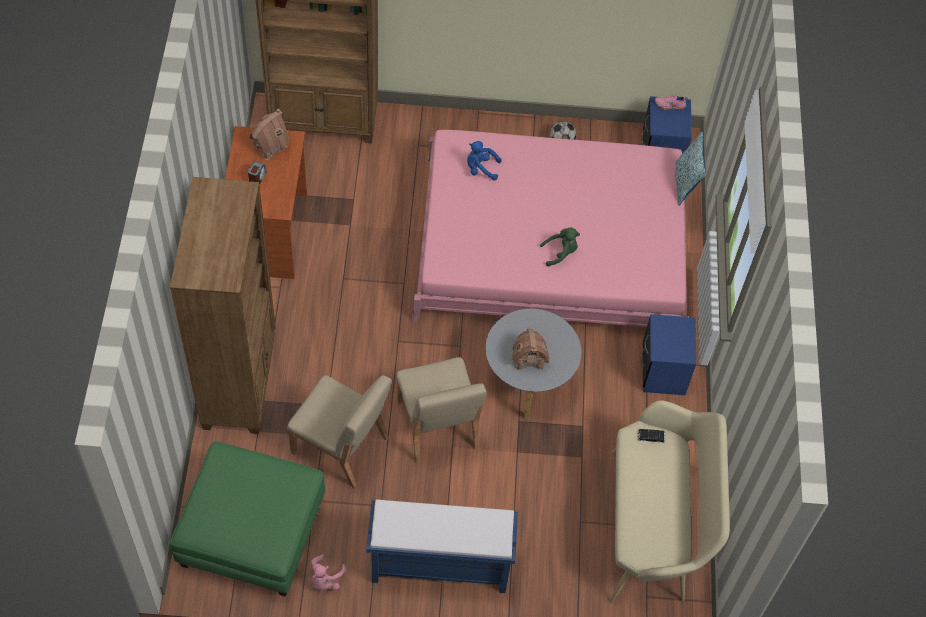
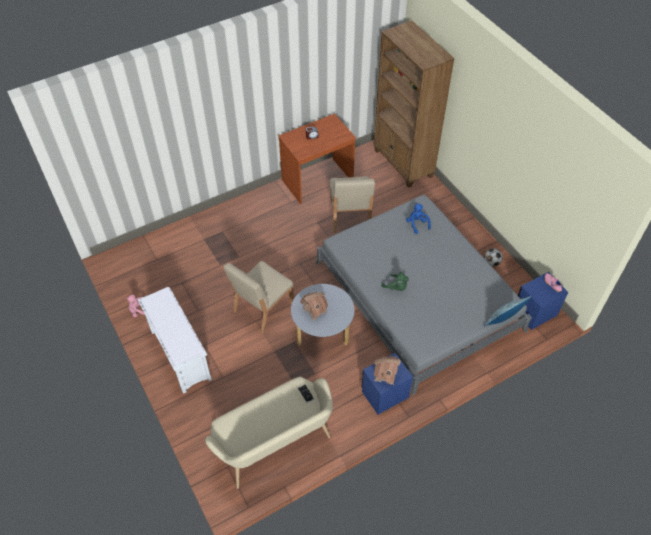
camera: 60 degrees right, 5 degrees down
(240, 381) = (226, 217): brown bookcase -> none
(252, 532) = (146, 268): green ottoman -> none
(269, 145) = (334, 130): toy house -> toy house (386, 374)
(341, 446) = (219, 275): beige chair -> beige chair (350, 216)
(438, 565) = (179, 354): blue bench -> white bench
(550, 247) = (417, 295): pink bed -> grey bed

